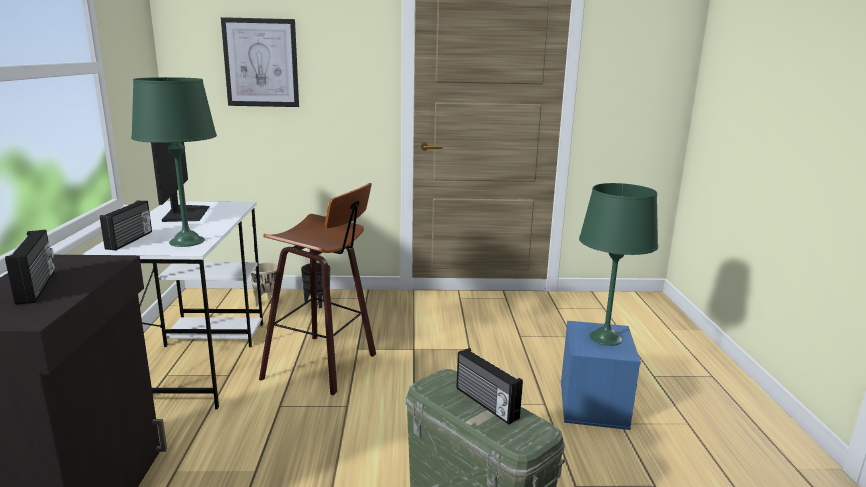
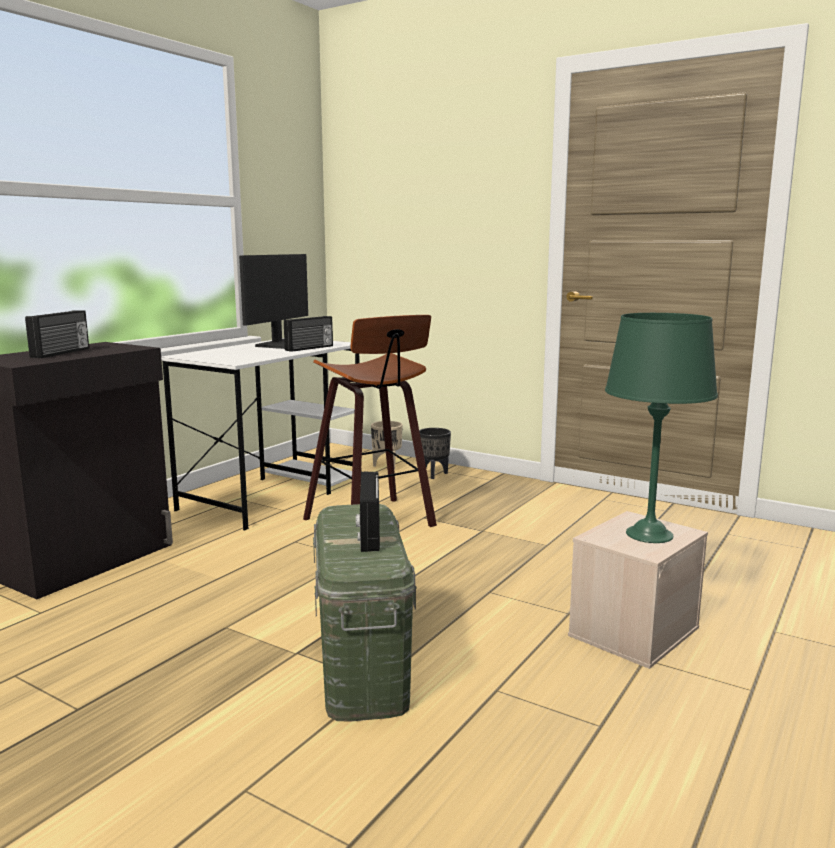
camera: 35 degrees right, 5 degrees down
(130, 240) = (207, 353): radio -> radio (310, 348)
(187, 241) = (244, 358): green table lamp -> none
(261, 63) = (409, 202): picture -> none
(592, 403) = (633, 630): blue storage box -> beige storage box

